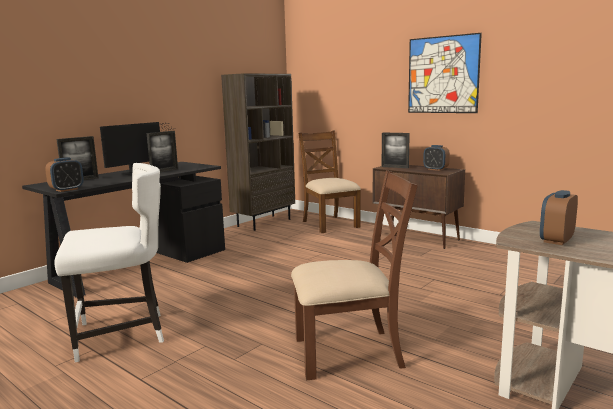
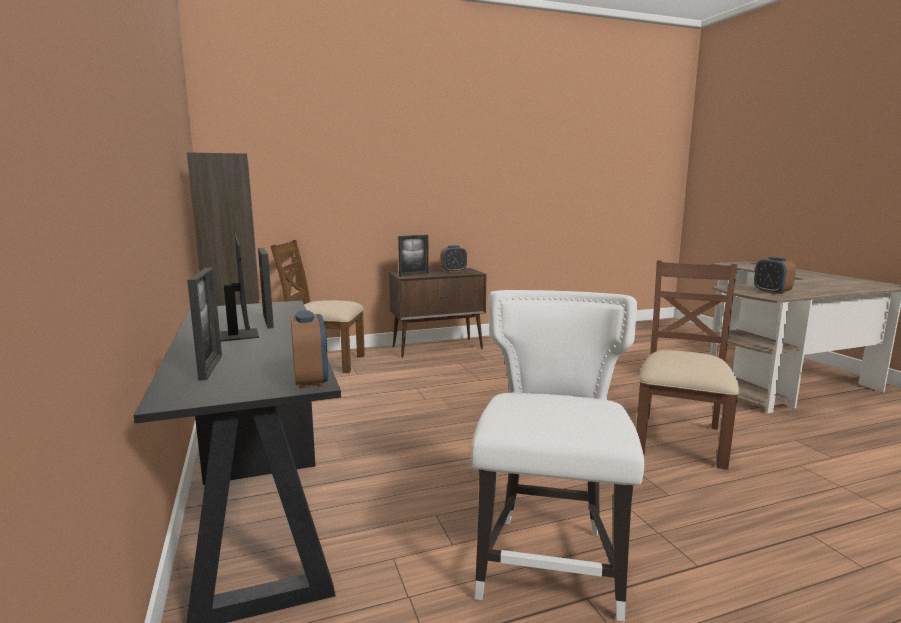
camera: 60 degrees left, 0 degrees up
(442, 75) = (440, 172): picture -> none

